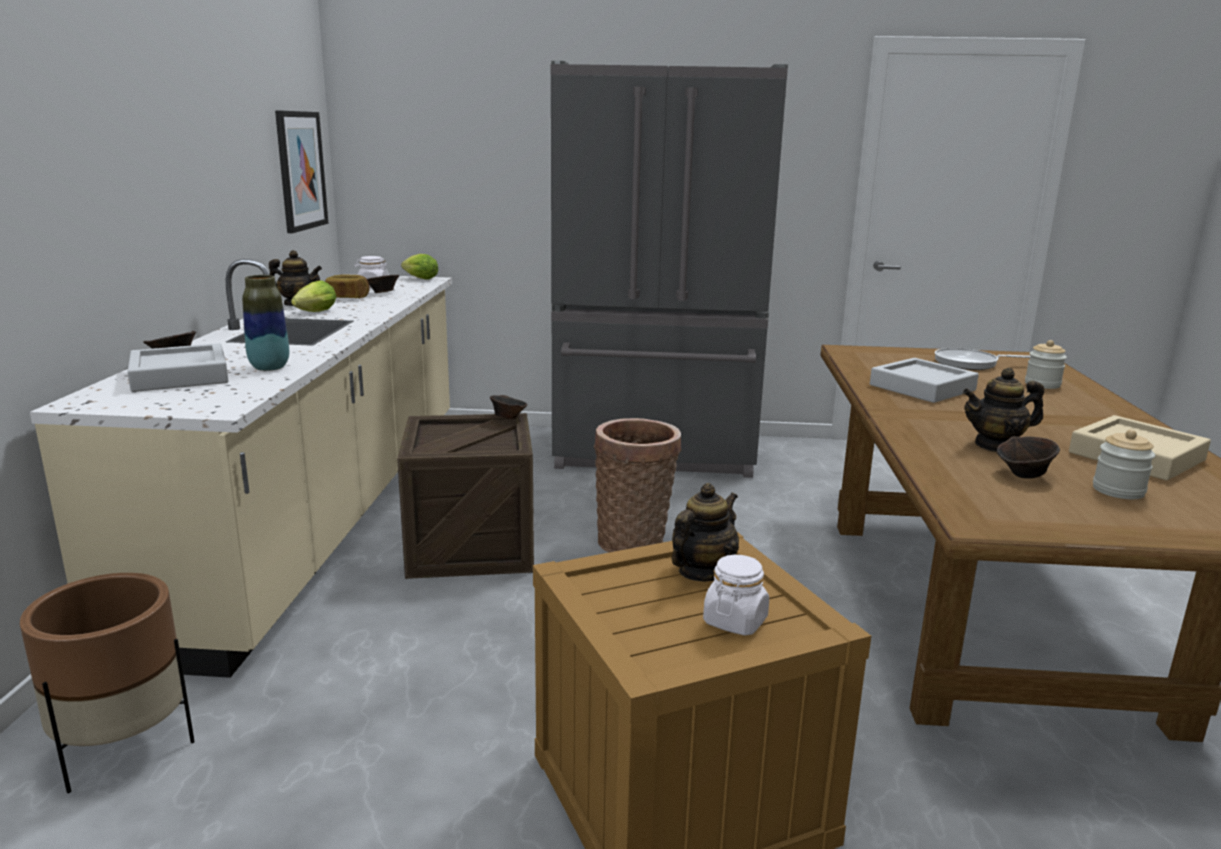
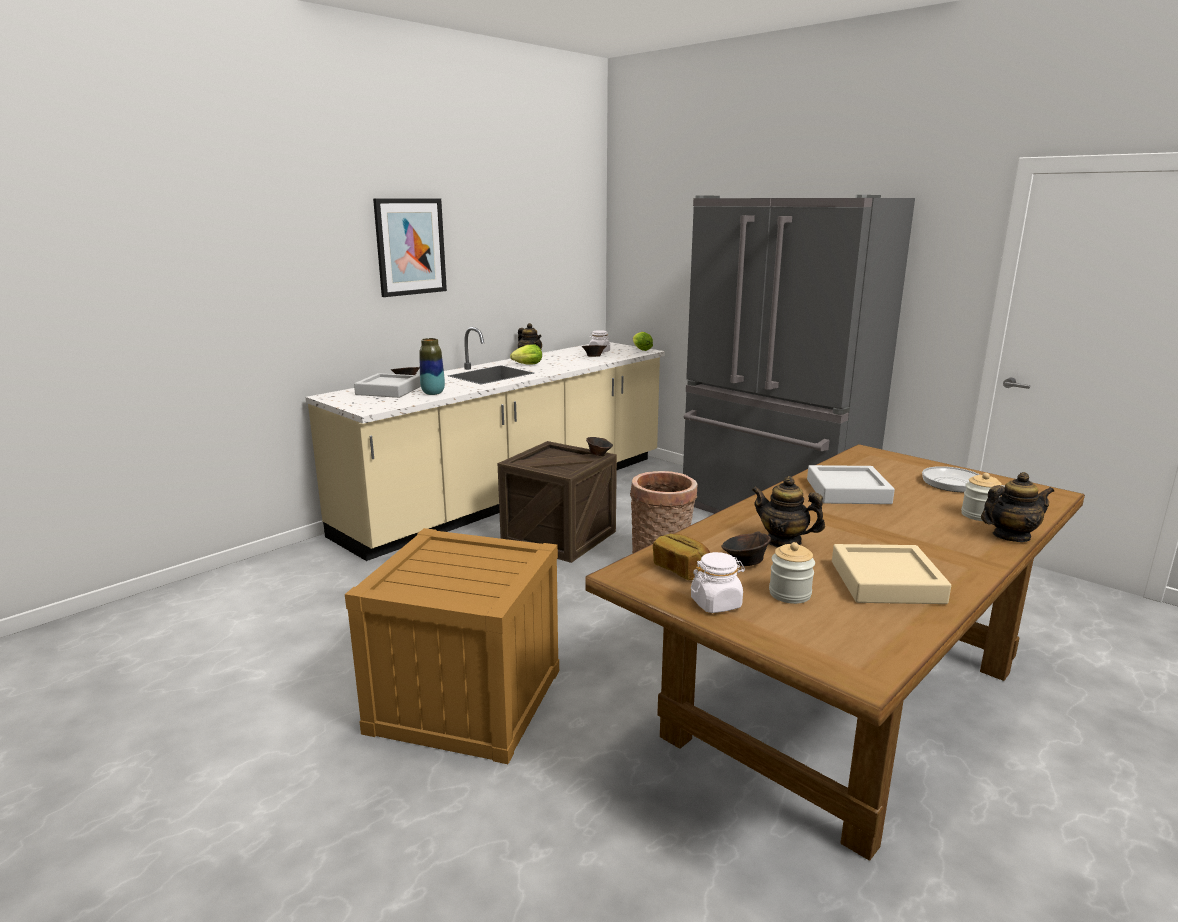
camera: 40 degrees right, 0 degrees up
(124, 749) = (296, 574): brown planter -> none
(300, 170) = (566, 269): picture -> picture (410, 247)
(348, 297) = (567, 357): bread -> bread (682, 570)
(702, 572) = (497, 560): teapot -> teapot (1010, 536)
(735, 621) = (460, 586): white jar -> white jar (716, 603)

